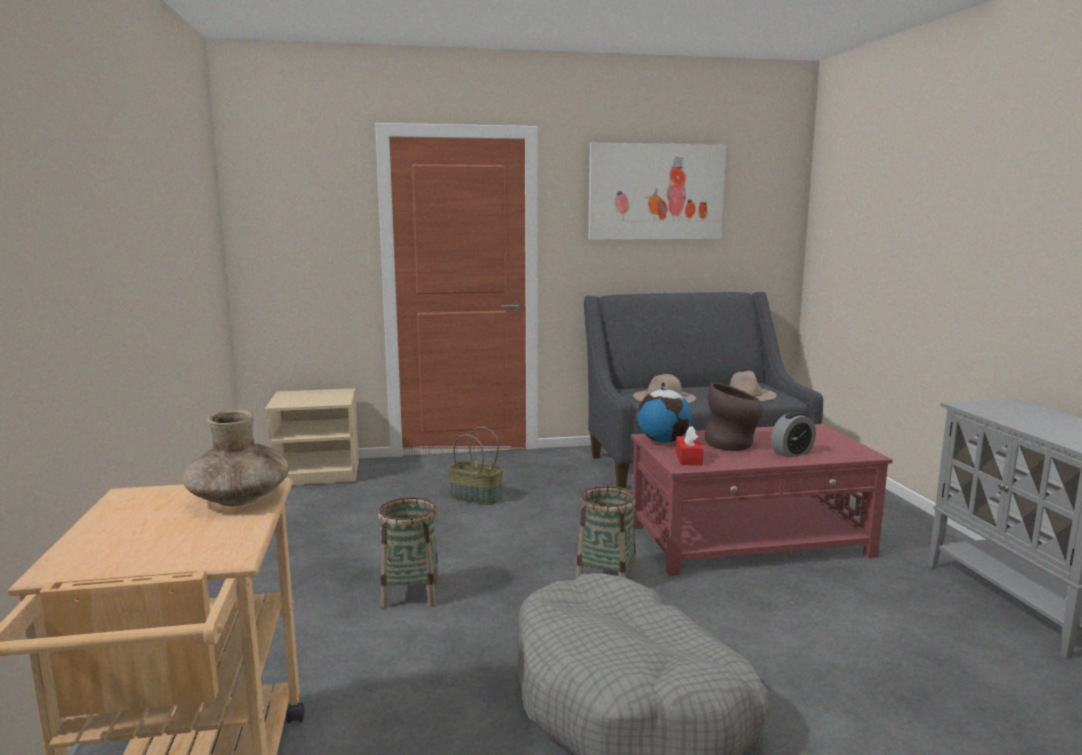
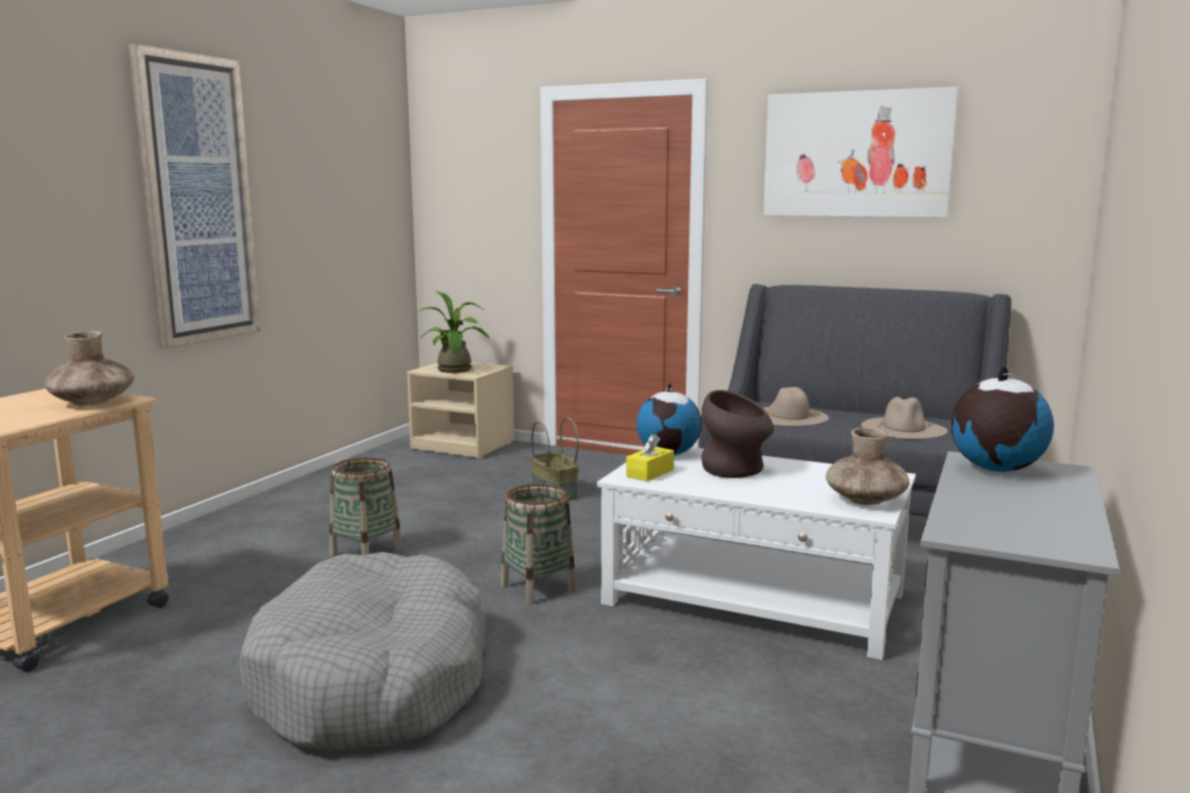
camera: 35 degrees right, 0 degrees up
(127, 239) = (196, 200): none -> picture
(314, 400) = (455, 371): none -> potted plant
(688, 458) = (650, 473): red tissue box -> yellow tissue box
(750, 540) = (755, 599): red coffee table -> white coffee table
(792, 453) = (781, 492): alarm clock -> none
(844, 447) = (866, 500): none -> brown vase
(994, 409) = (995, 469): none -> globe

